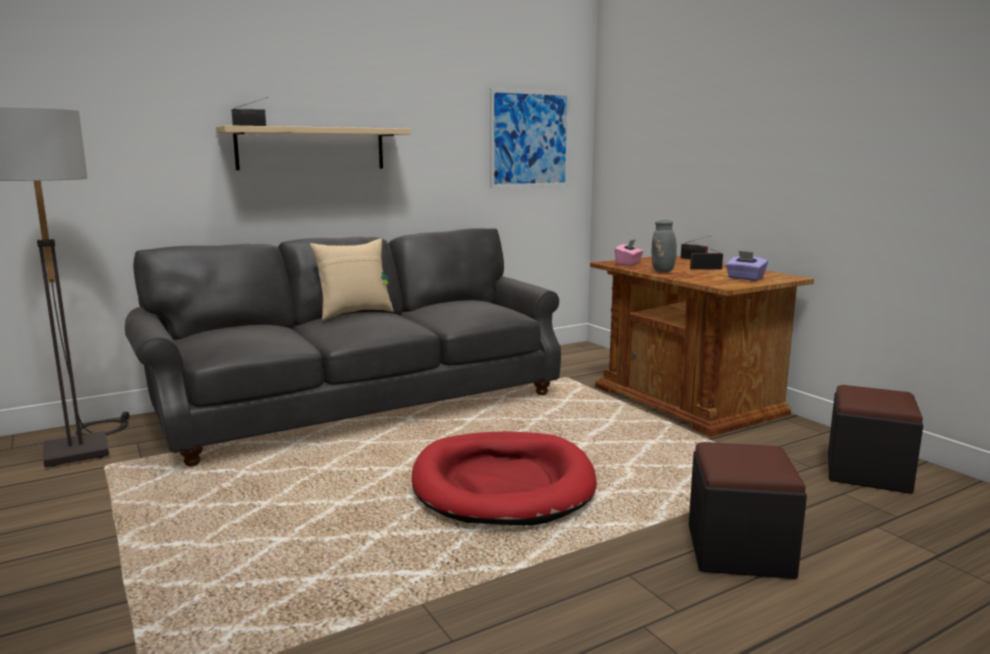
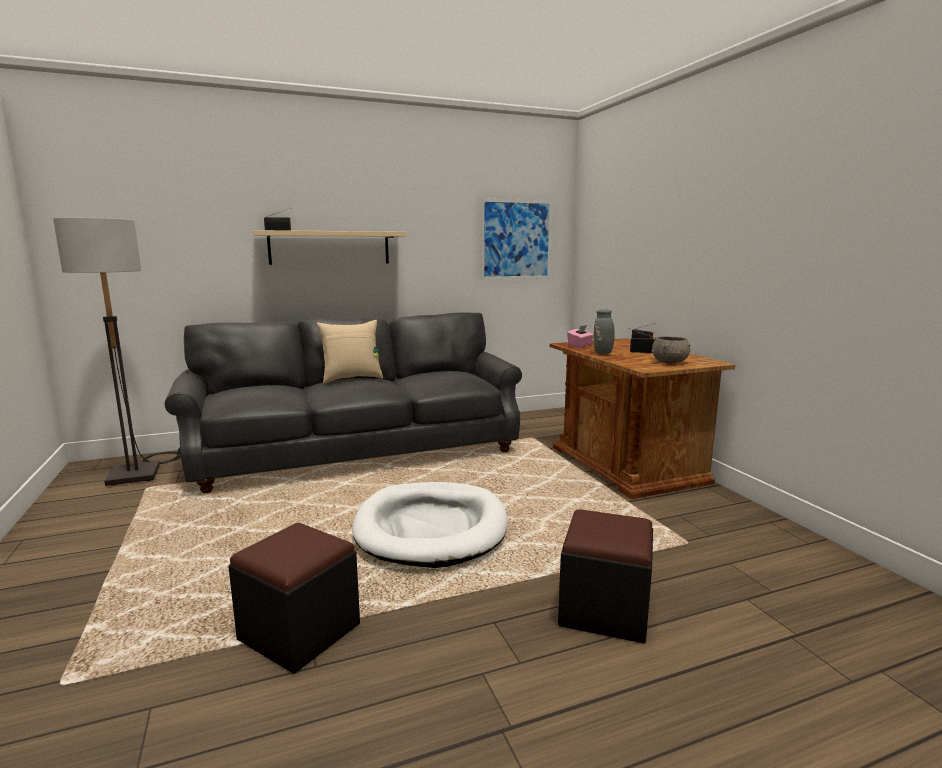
camera: 10 degrees right, 0 degrees up
(502, 484) = (431, 528): red dog bed -> white dog bed
(745, 278) = (670, 362): purple tissue box -> grey bowl
(867, 473) = (762, 545): black ottoman -> black ottoman (300, 632)

